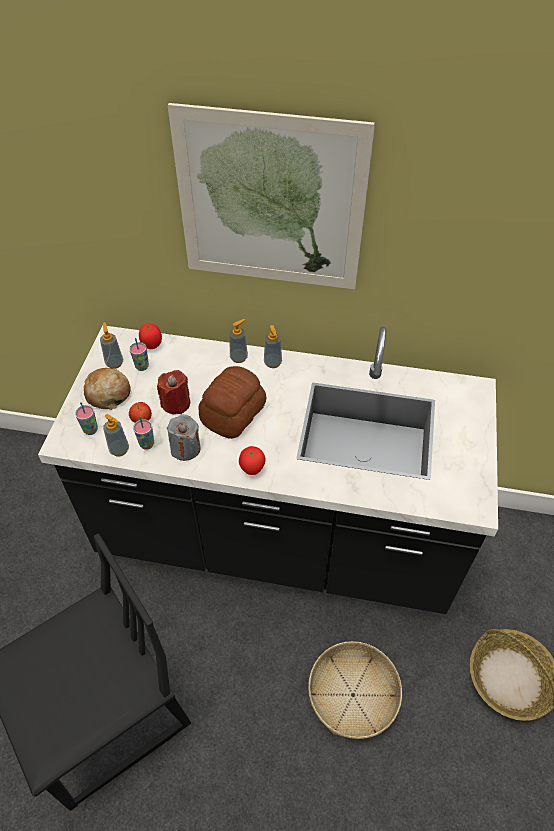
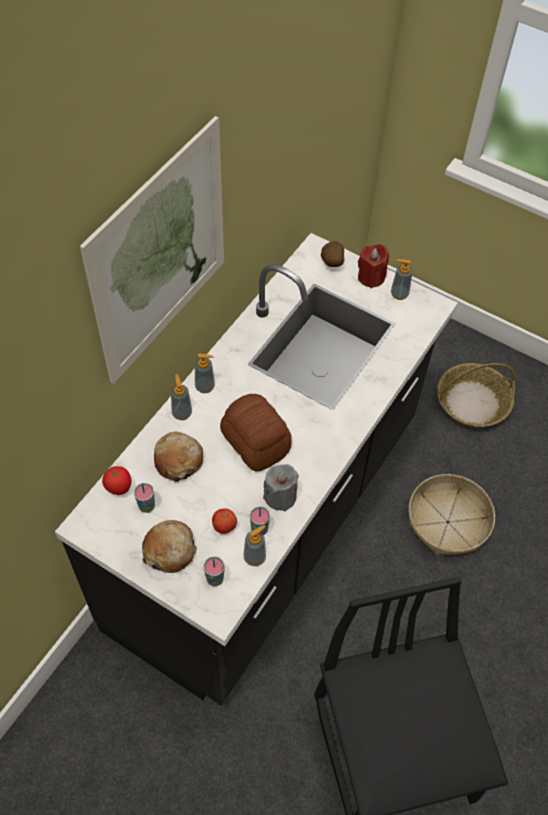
camera: 70 degrees left, 5 degrees up
(114, 363) = (126, 533): soap dispenser -> soap dispenser (399, 294)
(176, 403) = (217, 488): red candle -> red candle (371, 277)
(192, 370) = (178, 460): none -> bread
(252, 469) = (329, 448): tomato -> none
(469, 405) = (331, 263): none -> potato

